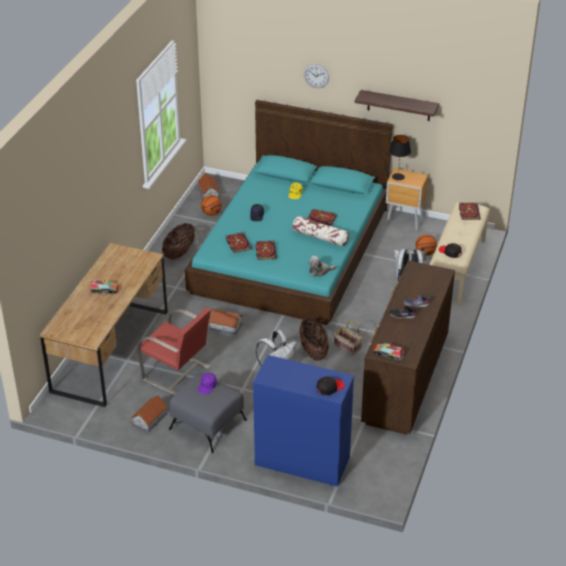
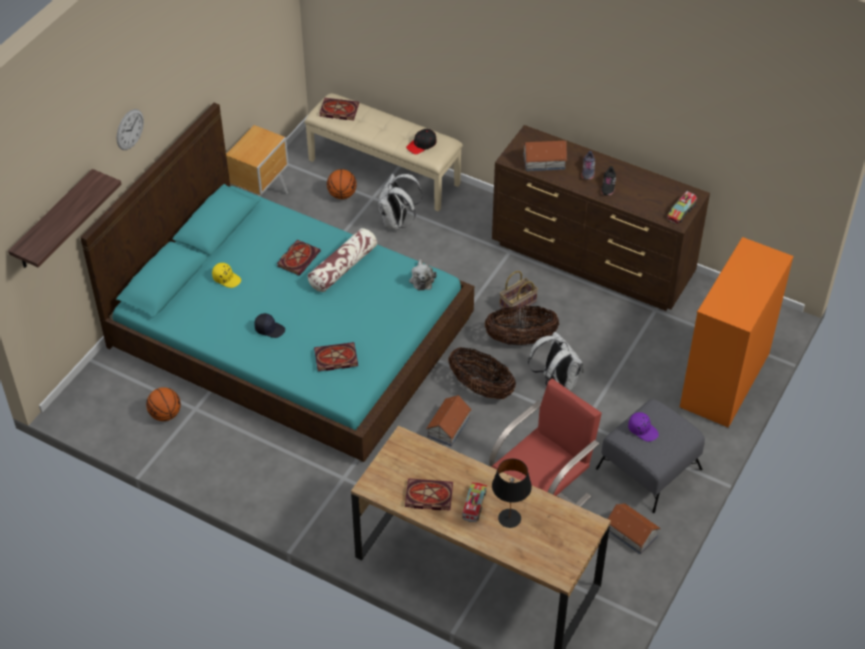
camera: 80 degrees left, 10 degrees up
(179, 253) = (257, 465): basket -> basket (481, 388)
(209, 193) = (106, 412): toy house -> toy house (544, 161)
(265, 251) = (360, 330): book -> book (427, 496)
(302, 461) = (724, 380): blue dresser -> orange dresser
(329, 387) = (764, 261): black cap -> none
(398, 177) = (250, 155): black table lamp -> black table lamp (510, 518)
(399, 105) = (211, 73): shelf -> shelf (54, 221)

